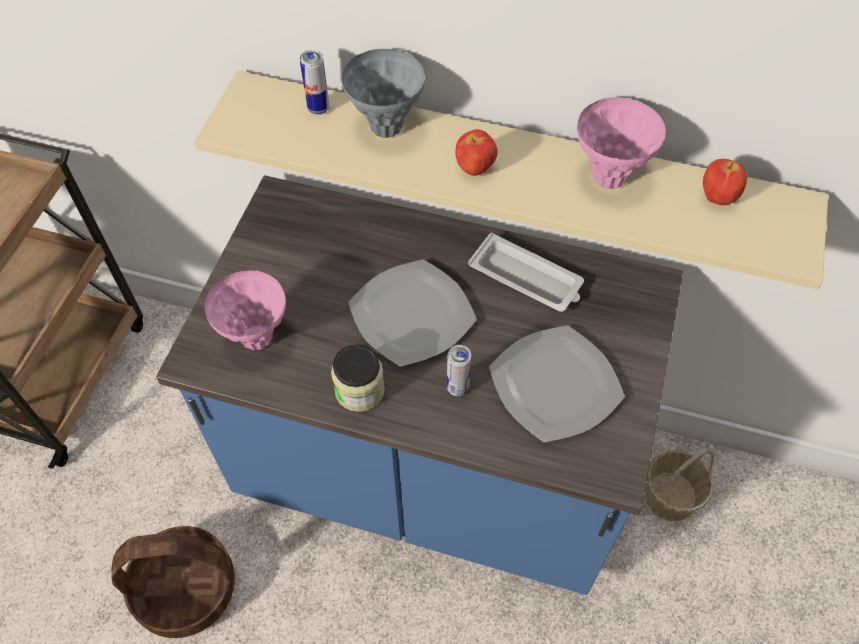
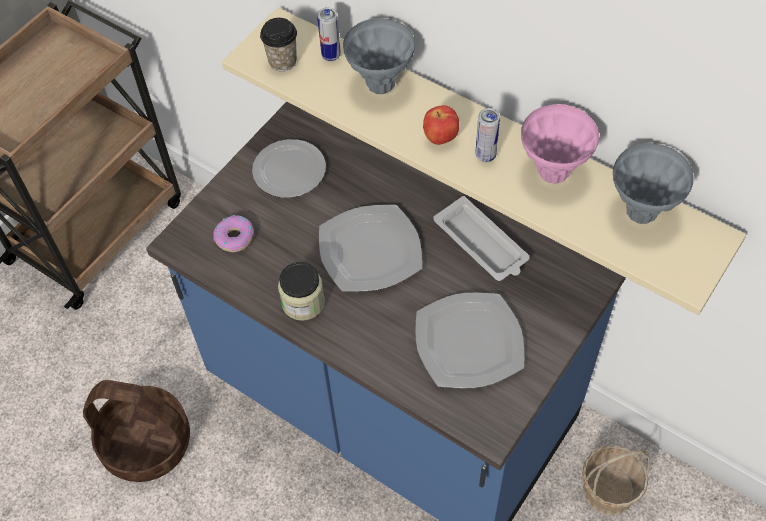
camera: 20 degrees right, 0 degrees up
(256, 338) = (235, 237): pink vase -> donut
(266, 126) = (282, 61): none -> cup
(291, 252) = (288, 171): none -> plate
(457, 388) = (385, 322): can -> can (485, 156)
(716, 197) = (641, 213): apple -> grey vase

